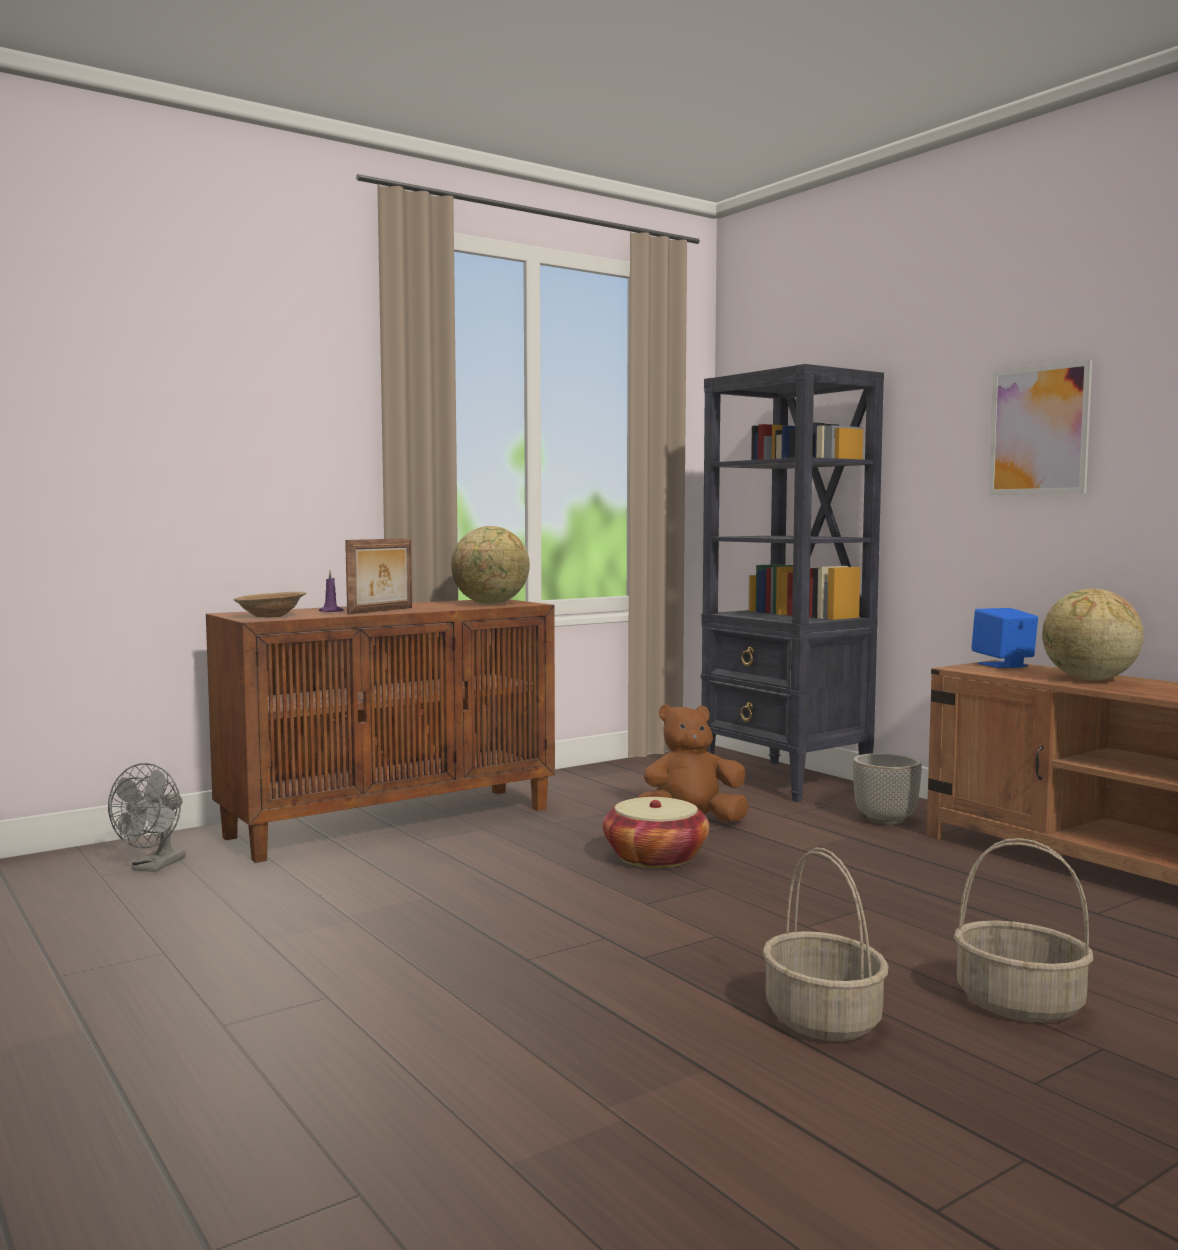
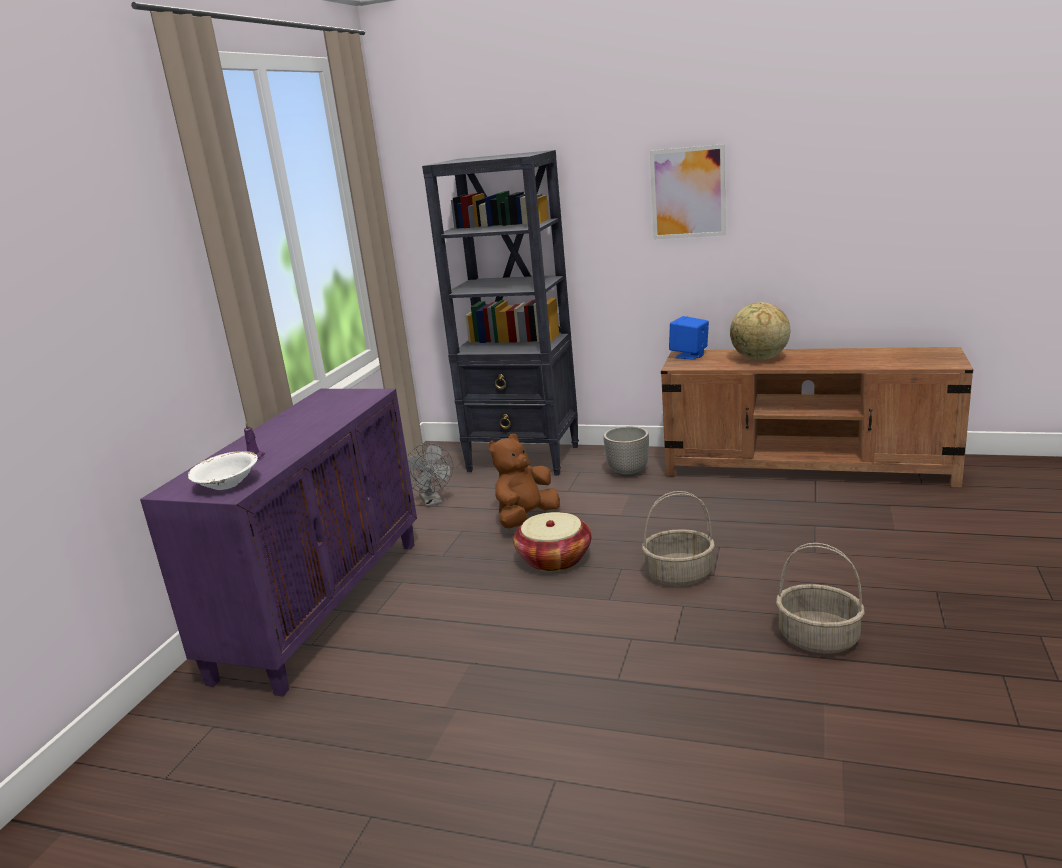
camera: 35 degrees left, 15 degrees up
(154, 867) = (200, 744): grey fan -> grey fan (433, 502)
(270, 616) = (227, 484): brown bowl -> white bowl
(381, 611) = (295, 442): picture frame -> none
(393, 822) = (322, 605): brown cabinet -> purple cabinet
(491, 604) = (346, 402): globe -> none
(1021, 1004) = (873, 580): basket -> basket (679, 574)

